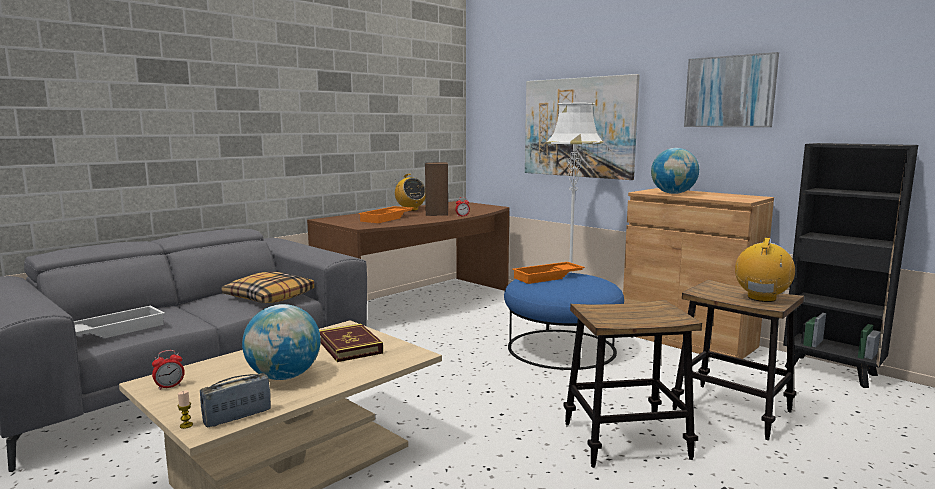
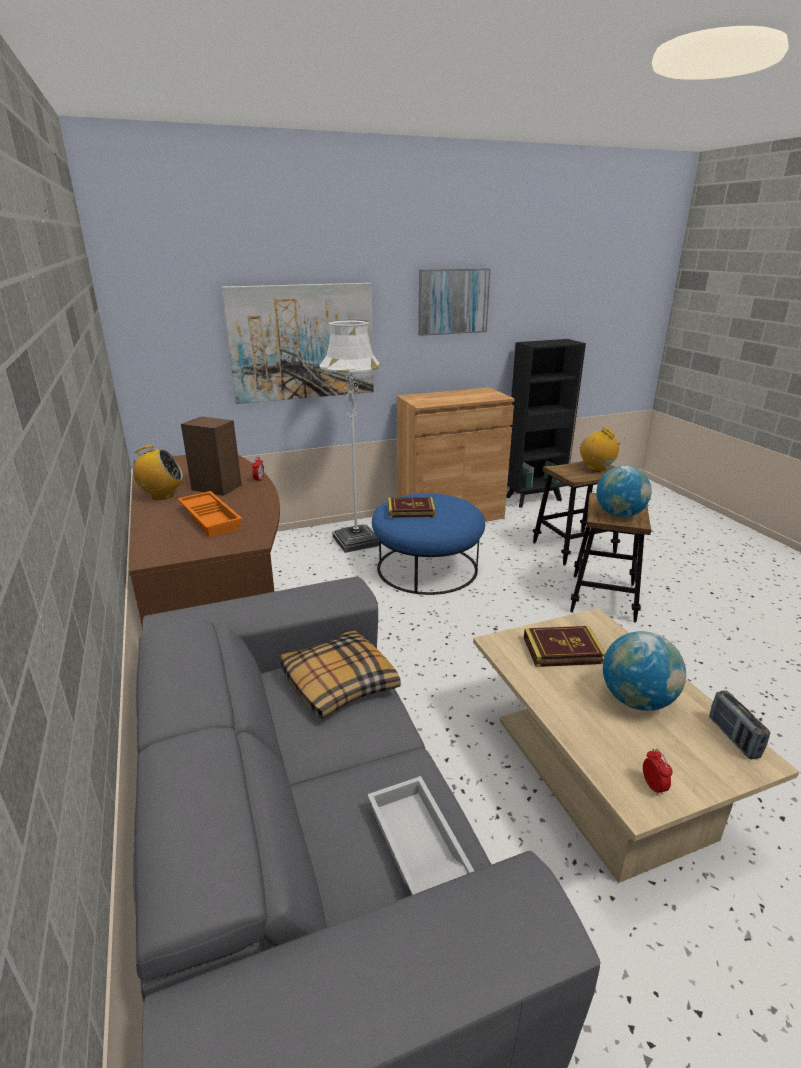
camera: 65 degrees left, 15 degrees up
(186, 425) = (754, 773): candle -> none
(548, 277) = (411, 510): orange tray -> book
(673, 193) = (442, 400): globe -> globe (619, 515)

